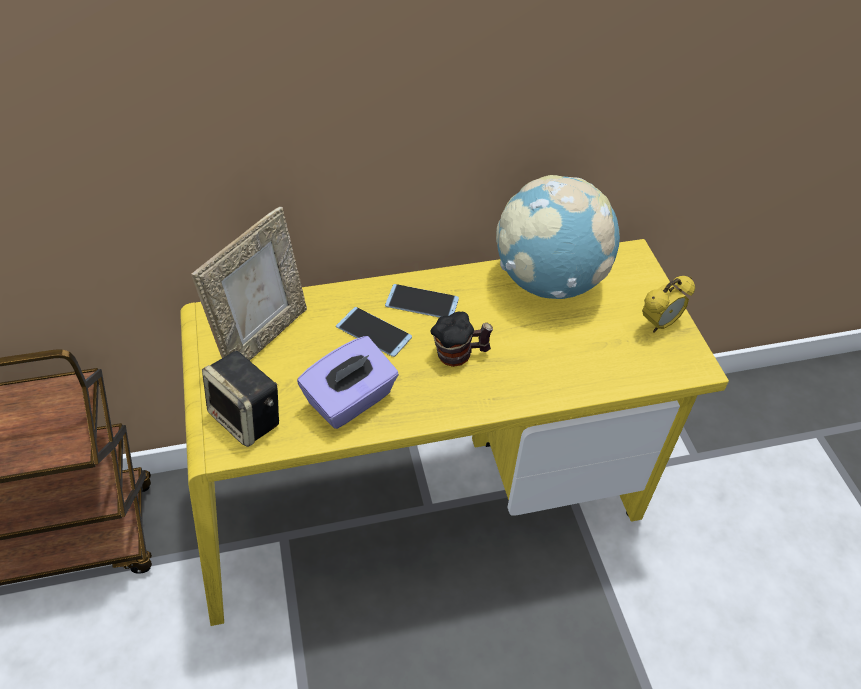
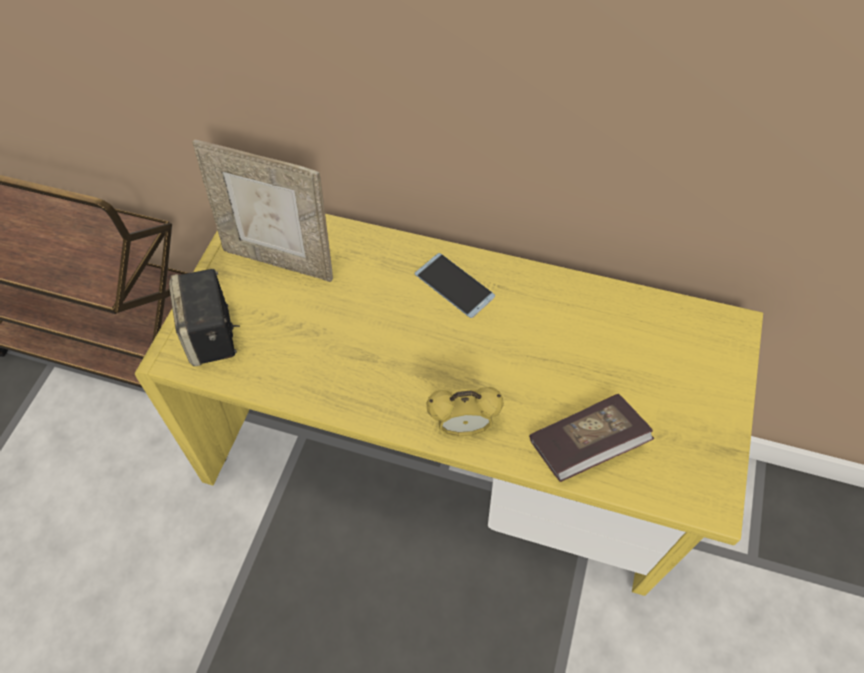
camera: 35 degrees right, 10 degrees up
(263, 337) = (281, 258): picture frame -> picture frame turned 45 degrees clockwise
(351, 400) = (314, 362): purple tissue box -> none
(374, 332) = (385, 298): phone -> none
(459, 355) = (452, 362): mug -> none
(549, 282) = (608, 319): globe -> none
(594, 368) = (586, 445): none -> book
(659, 324) = (702, 428): alarm clock -> alarm clock (464, 427)

